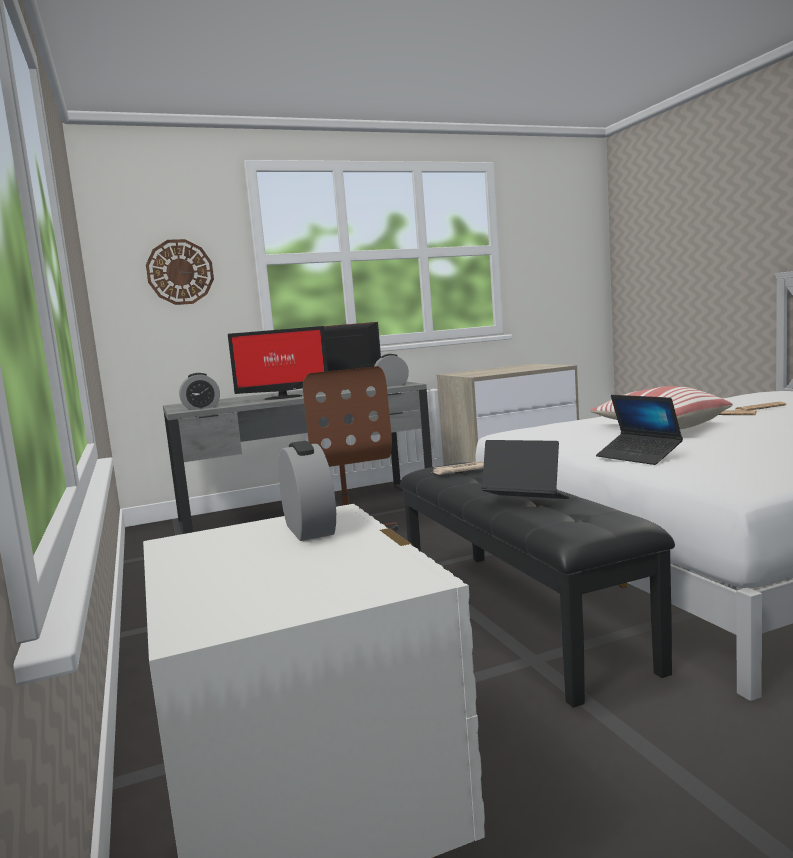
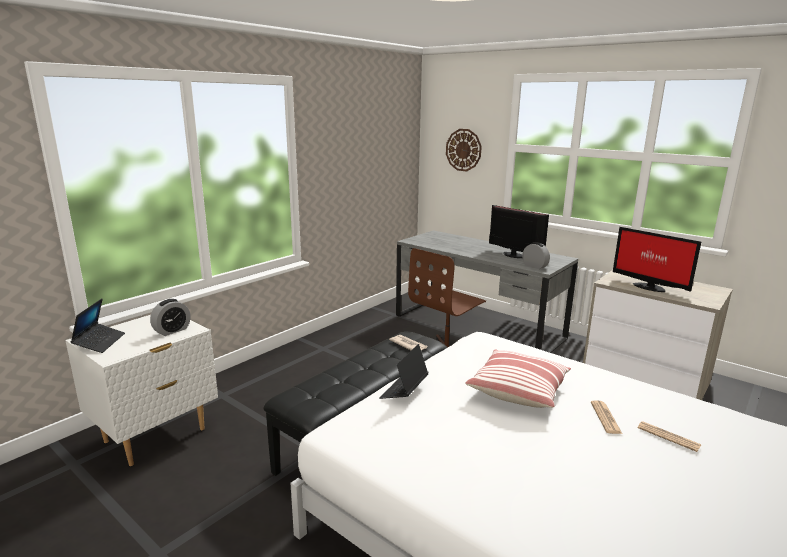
camera: 60 degrees right, 10 degrees up
(201, 408) = (419, 242): alarm clock -> none
(282, 397) = (467, 249): monitor -> monitor (648, 287)
(525, 502) = (340, 376): laptop -> laptop (100, 342)

